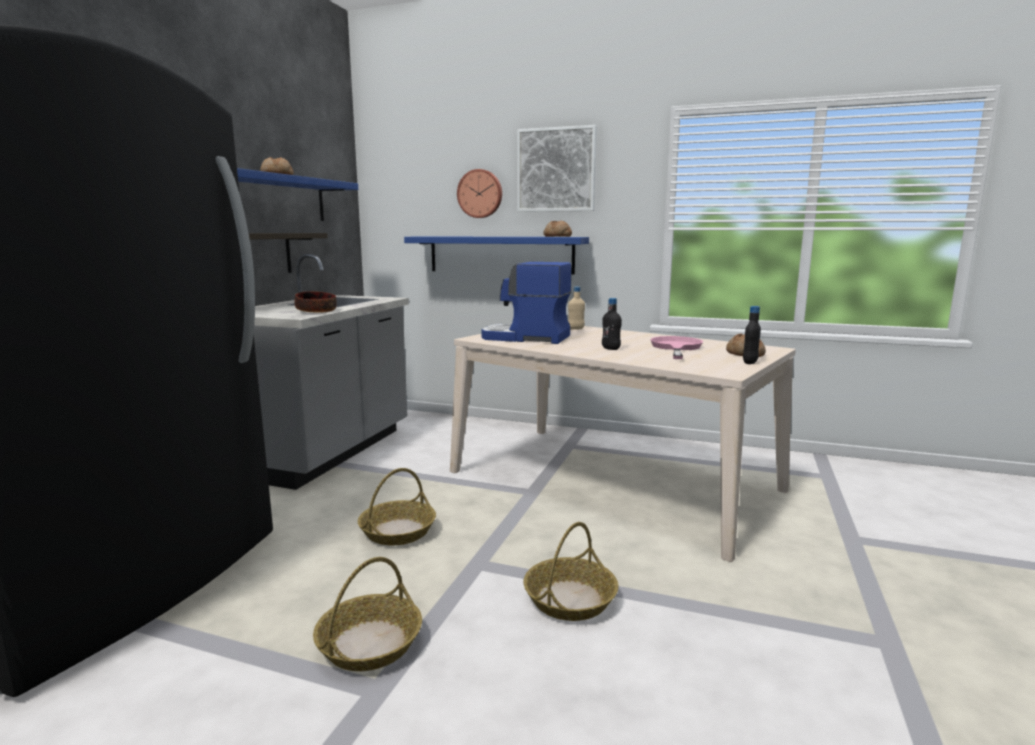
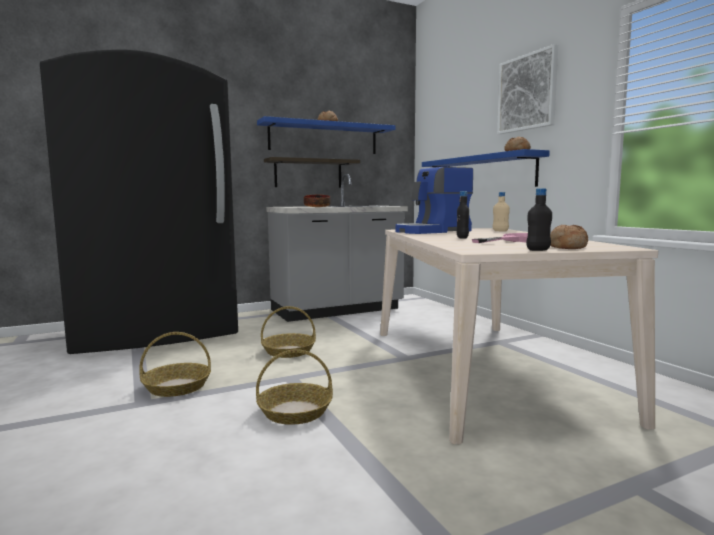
camera: 45 degrees right, 5 degrees down
(480, 194) = (477, 123): wall clock -> none
(525, 338) = (433, 231): coffee machine -> coffee machine turned 90 degrees counterclockwise

